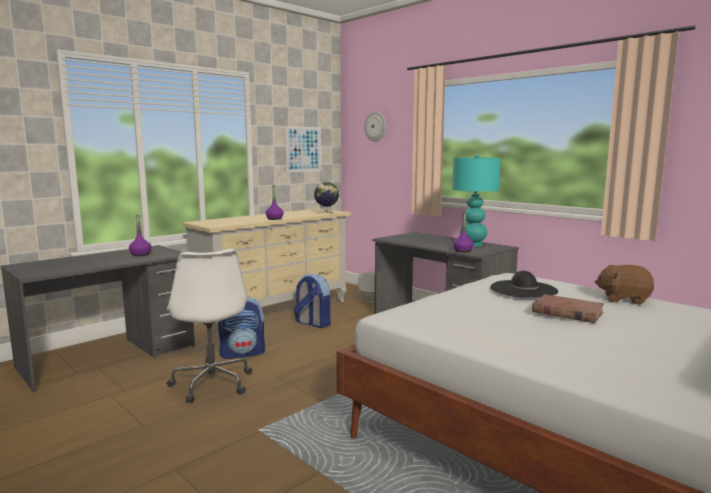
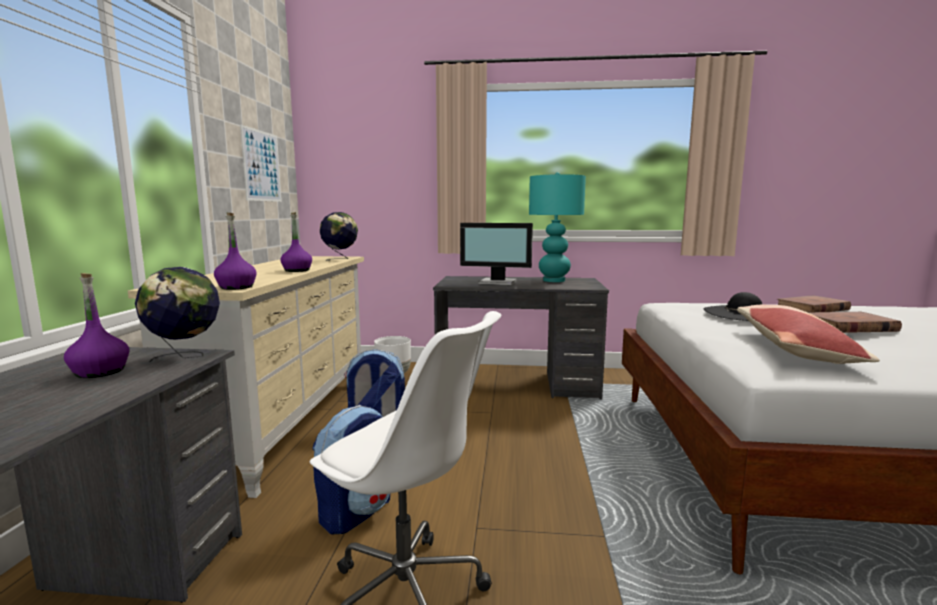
camera: 40 degrees left, 0 degrees up
(171, 254) = (185, 357): none -> globe
(375, 126) = (362, 140): wall clock -> none
(426, 241) = (498, 282): none -> monitor
(457, 311) = (793, 348): none -> pillow
(462, 251) = (571, 287): purple bottle -> purple bottle (236, 287)
(623, 299) = (811, 308): brown plush toy -> brown book

